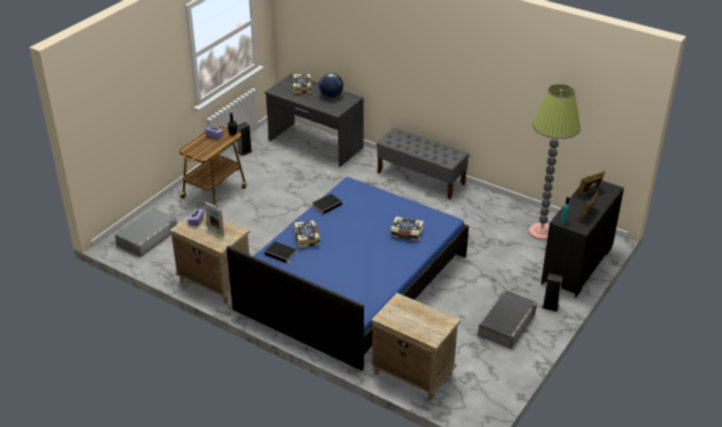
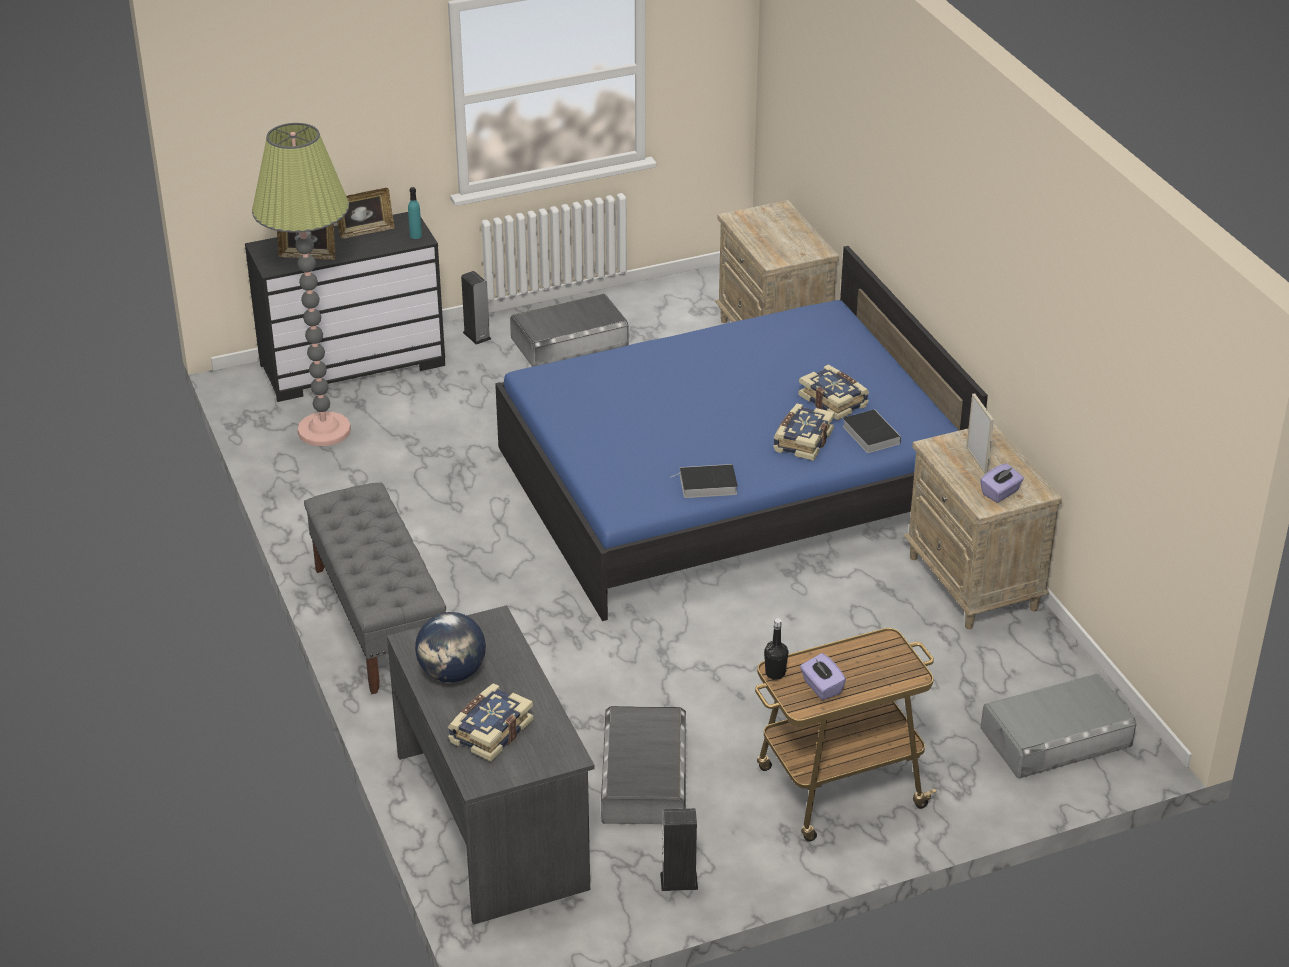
camera: 145 degrees left, 0 degrees up
(281, 171) = (644, 777): none -> grey storage box
(406, 234) = (628, 383): book -> book (834, 401)

